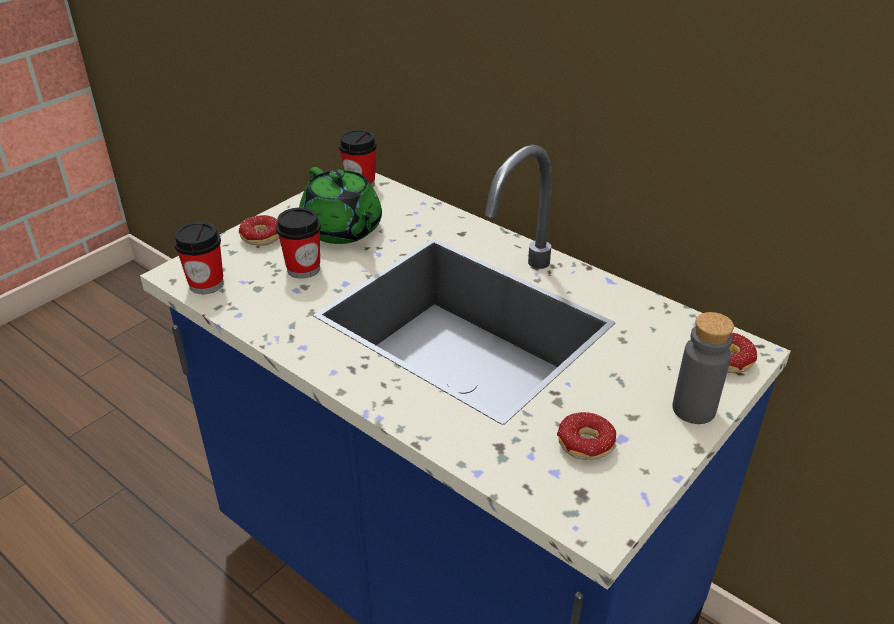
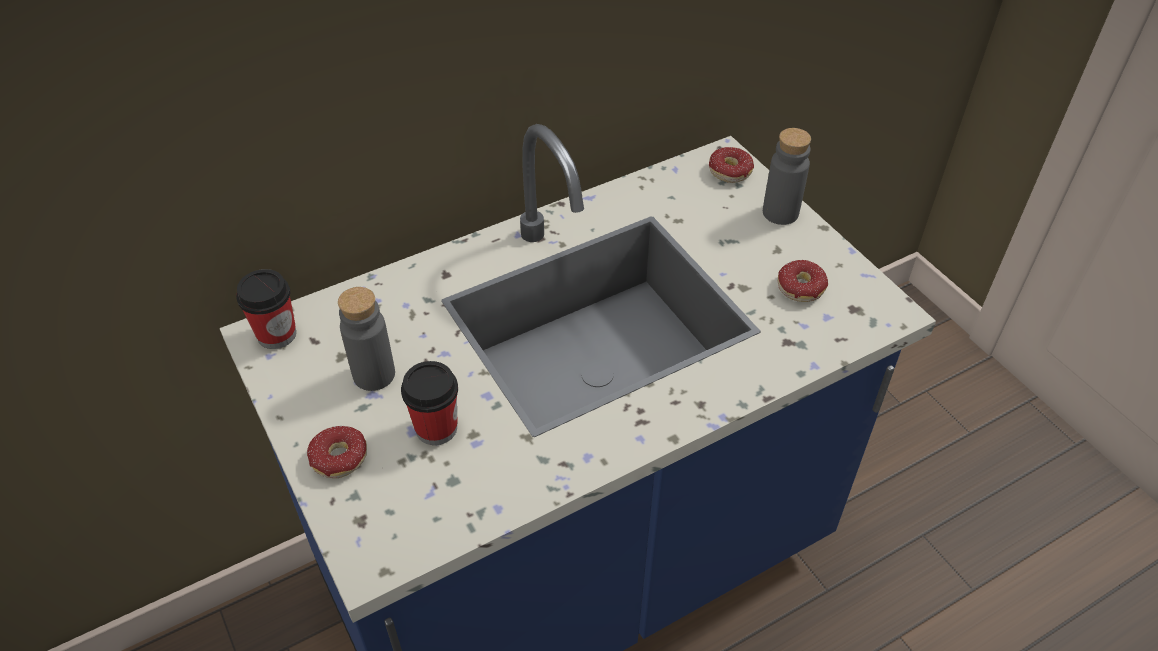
camera: 70 degrees left, 10 degrees up
(206, 284) = (415, 533): cup -> none
(342, 230) = (374, 374): green teapot -> grey bottle

